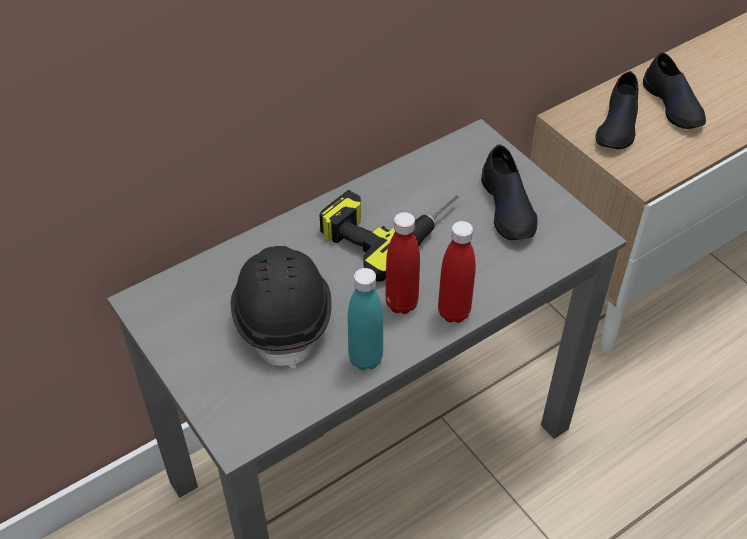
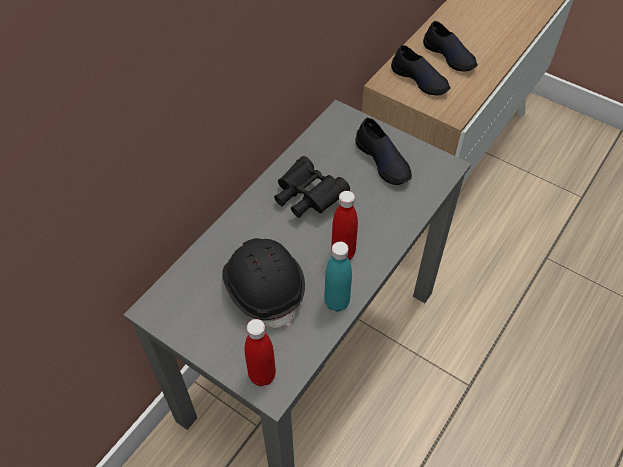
camera: 20 degrees left, 5 degrees up
(388, 226) = (307, 197): power drill -> black binoculars
(454, 312) = (381, 249): red bottle -> red bottle (262, 375)
(617, 125) = (420, 79): black shoe -> black shoe turned 45 degrees counterclockwise

